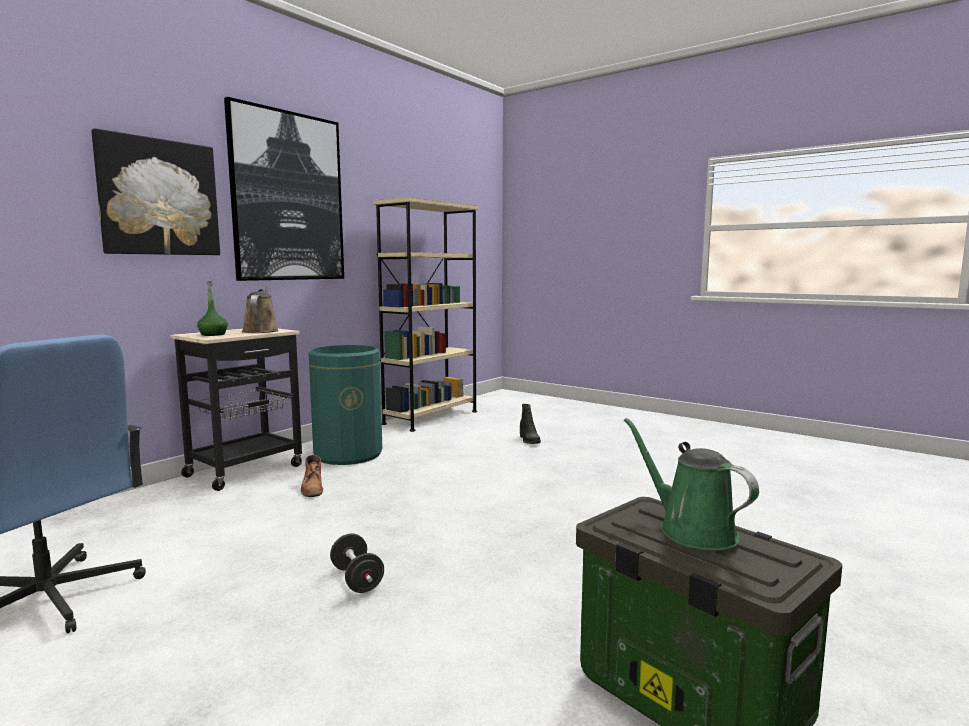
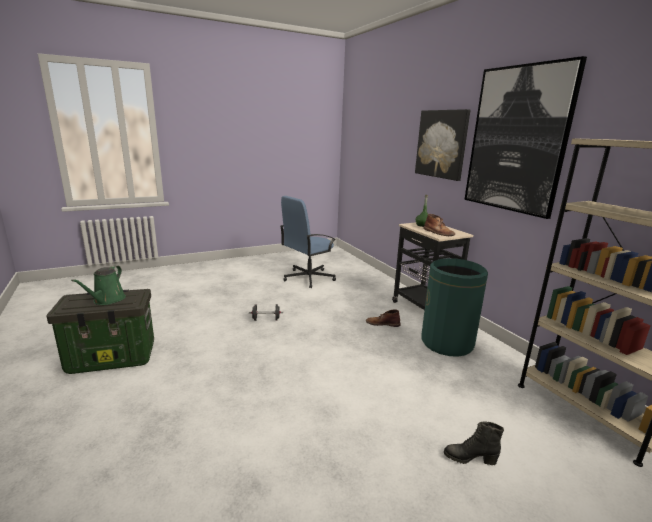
camera: 115 degrees right, 10 degrees up
(261, 331) = (438, 232): brown watering can -> brown boot
(691, 530) = (107, 300): green watering can -> green watering can turned 105 degrees clockwise

